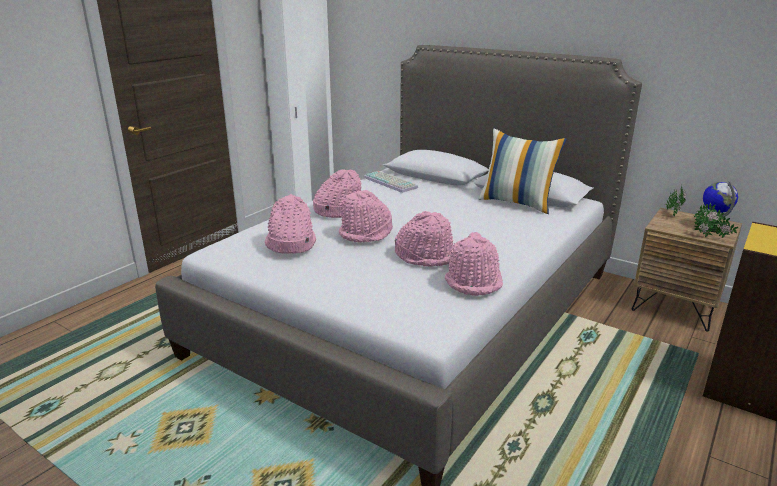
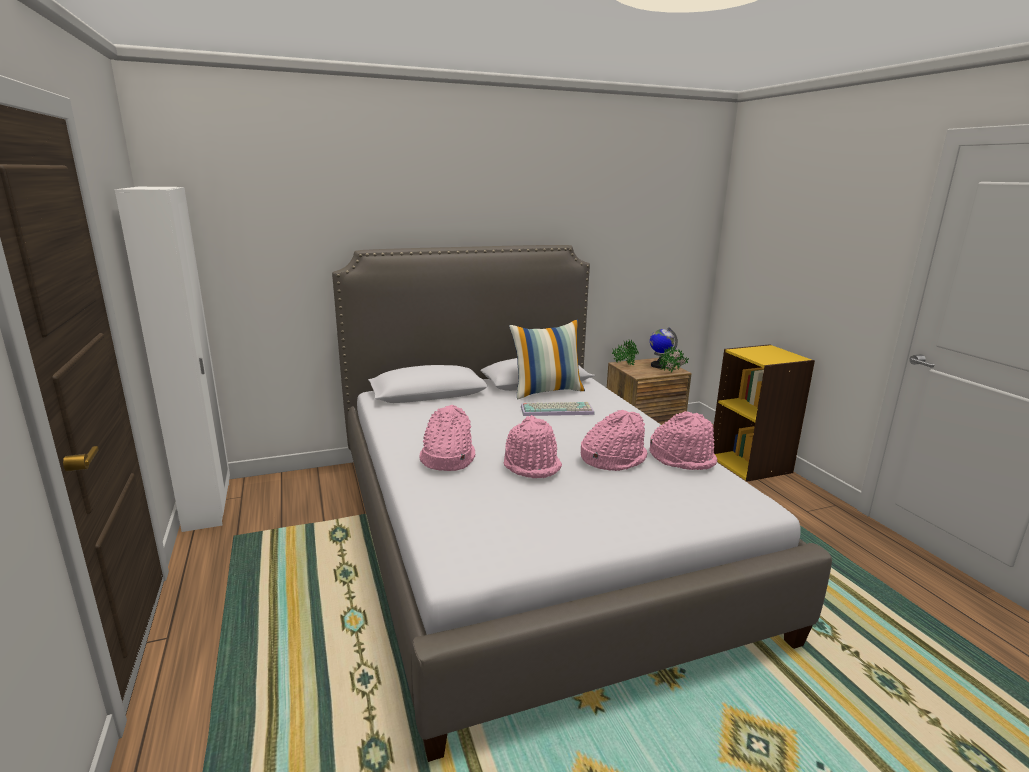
camera: 55 degrees left, 5 degrees down
(290, 244) = (508, 510): pink hat -> none
(391, 182) = (413, 413): keyboard -> keyboard (557, 410)

